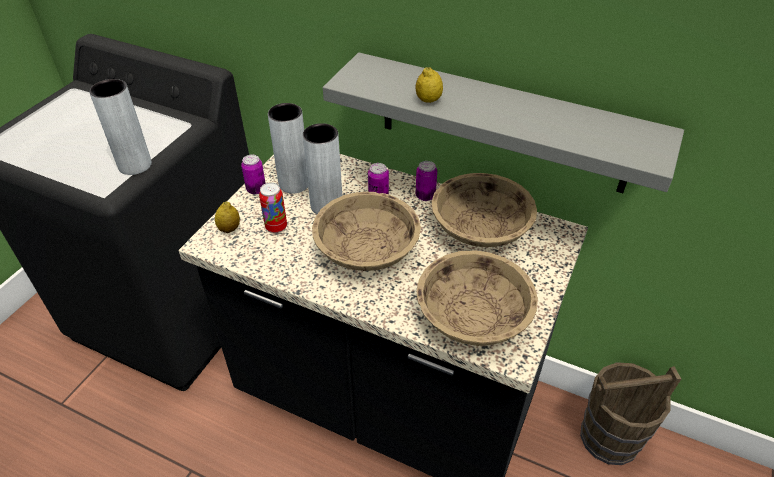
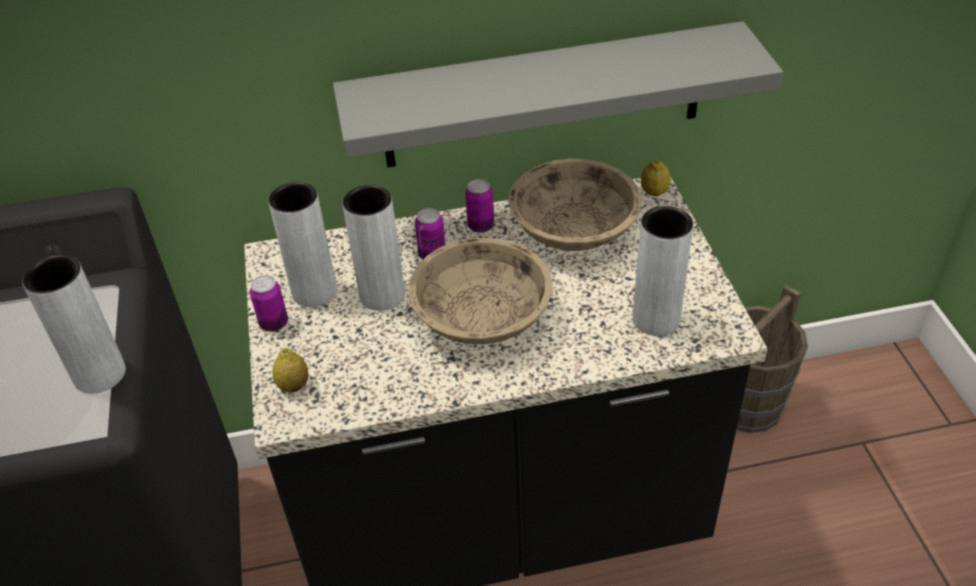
camera: 35 degrees left, 0 degrees up
(276, 227) = (349, 351): can -> none
(428, 100) = (481, 101): lemon -> lemon (654, 192)
(472, 317) = (656, 319): beige bowl -> grey vase

